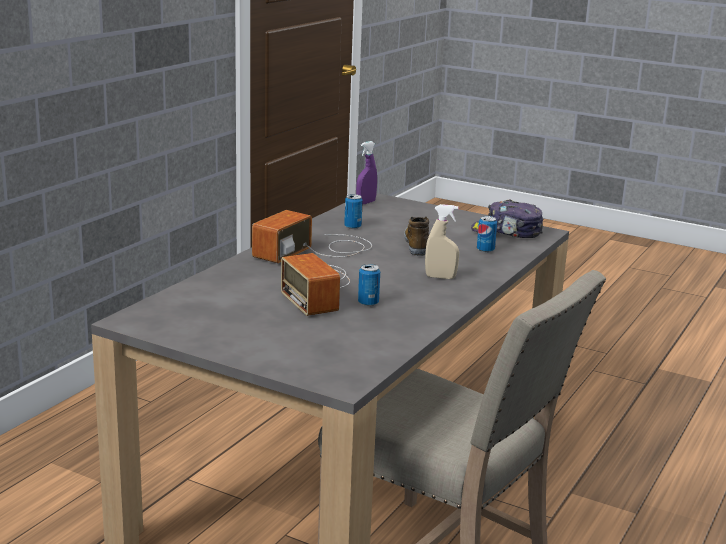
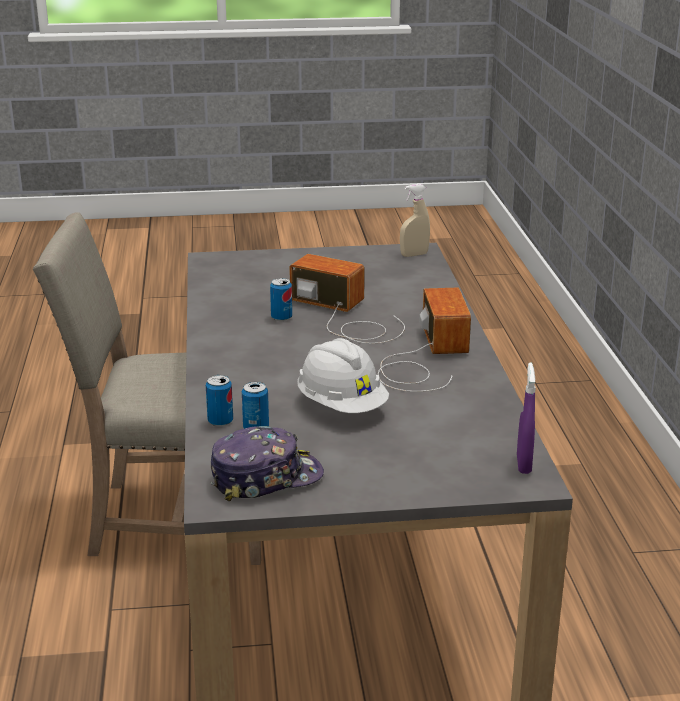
camera: 145 degrees right, 5 degrees up
(352, 227) = (453, 407): can -> can (220, 421)
(417, 244) = (341, 406): shoe -> white hard hat
(440, 277) = (256, 368): beige spray bottle -> beige spray bottle (414, 255)

